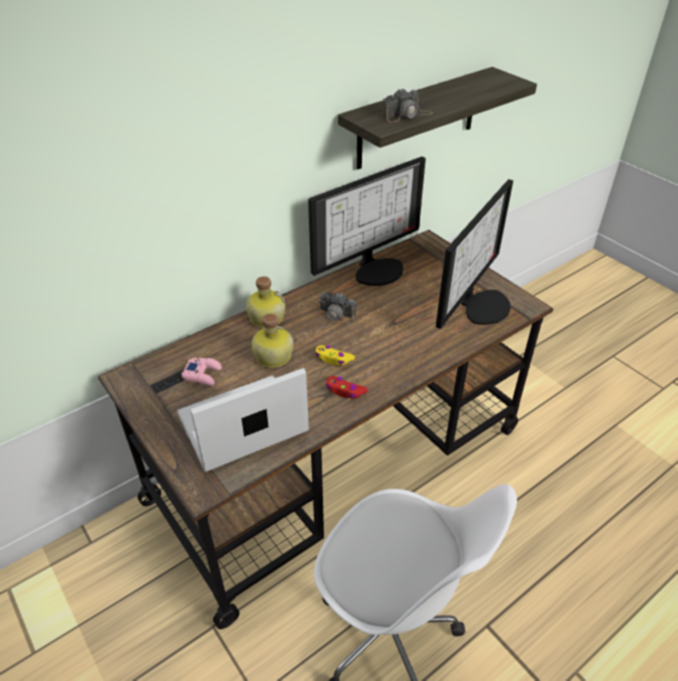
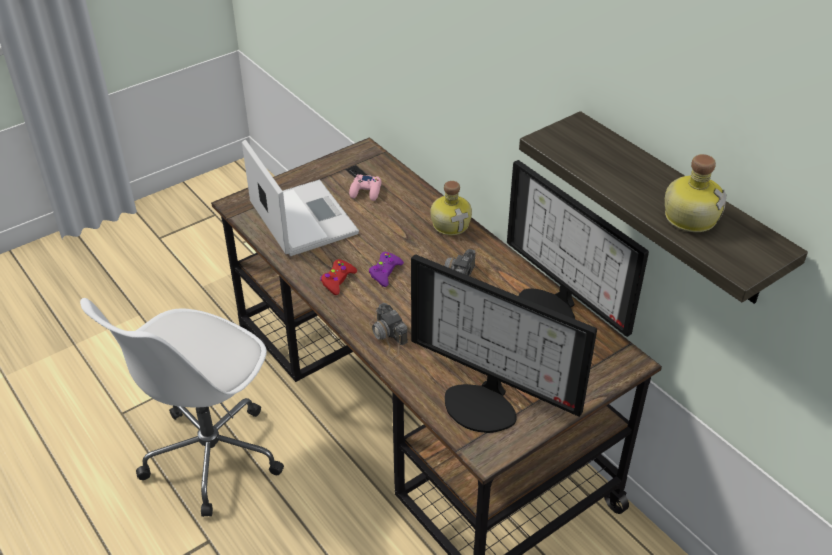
camera: 90 degrees right, 0 degrees up
(272, 356) = (390, 231): bottle -> bottle (689, 216)
(333, 359) = (385, 272): yellow game controller -> purple game controller
(407, 115) = (586, 158): camera -> camera (388, 336)

